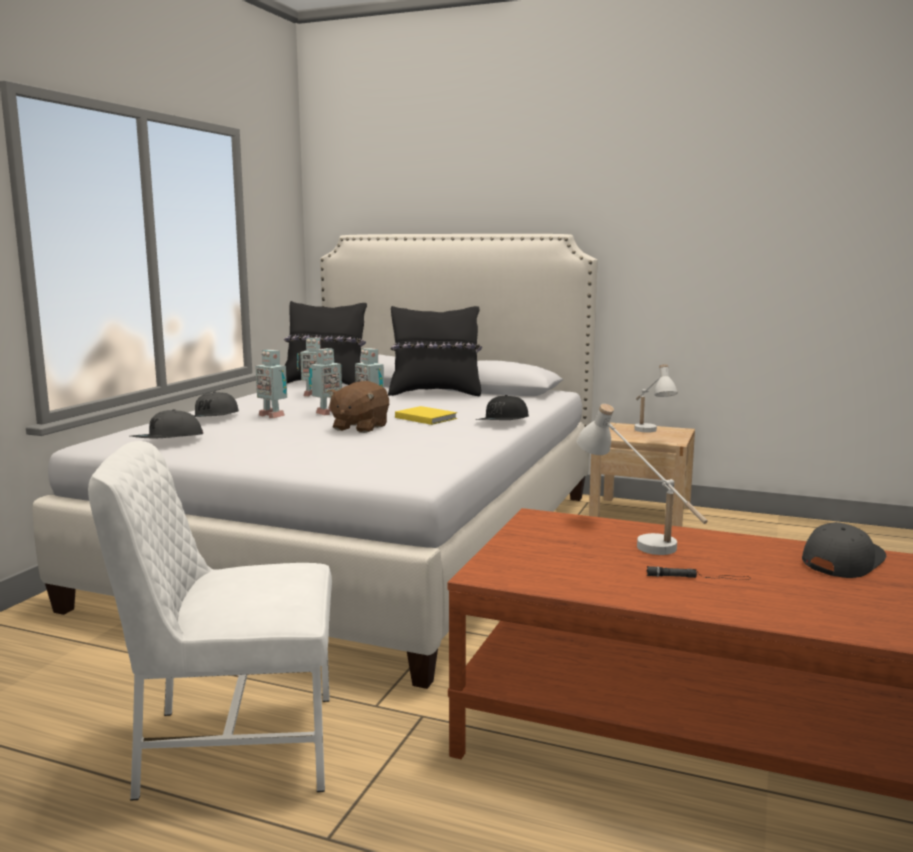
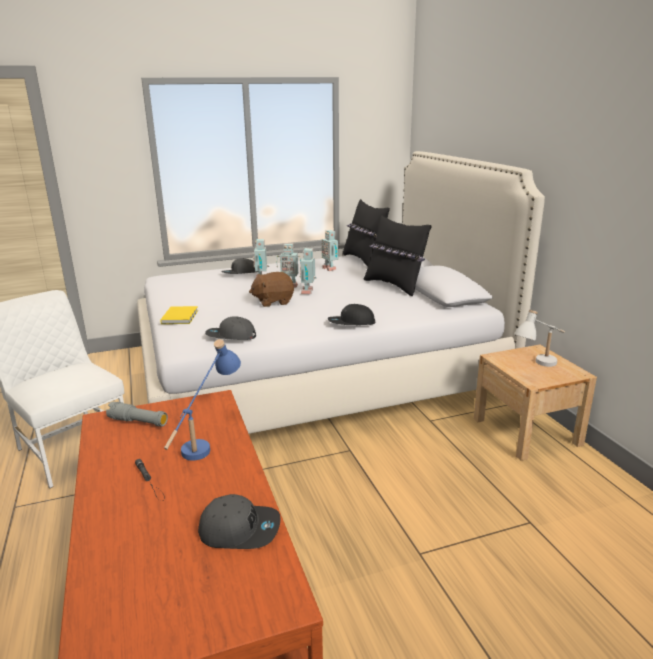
camera: 50 degrees right, 10 degrees up
(167, 439) = (179, 283): grey cap -> grey cap (231, 336)
(425, 418) = (322, 305): yellow book -> yellow book (181, 316)
(531, 558) = (138, 422): none -> grey flashlight
(636, 539) = (207, 440): white table lamp -> blue table lamp

